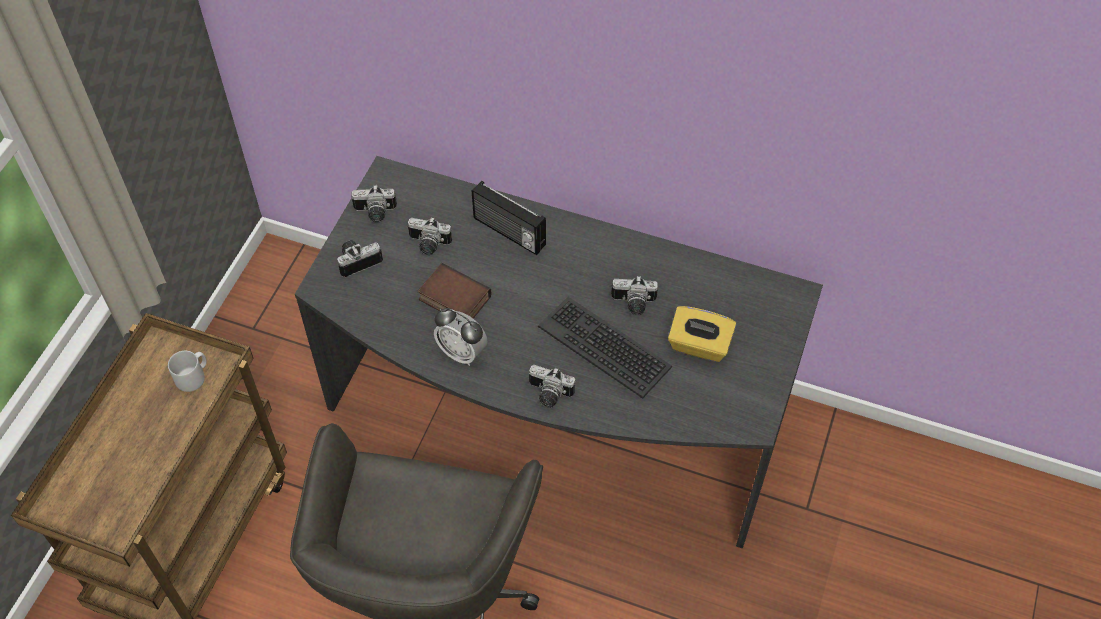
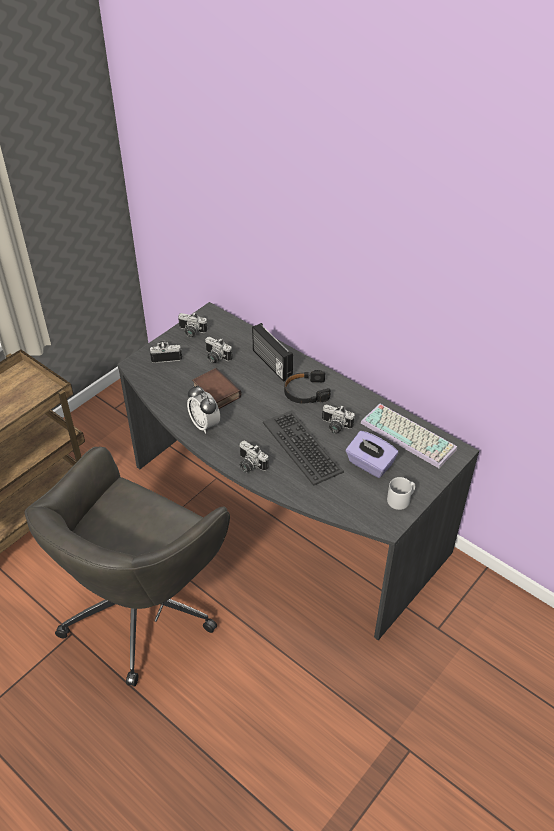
camera: 20 degrees right, 10 degrees down
(193, 377) = (31, 394): grey mug -> grey mug (400, 500)
(573, 263) = (305, 392): none -> black headphones
(699, 346) = (369, 464): yellow tissue box -> purple tissue box
(731, 288) = (410, 435): none -> keyboard

